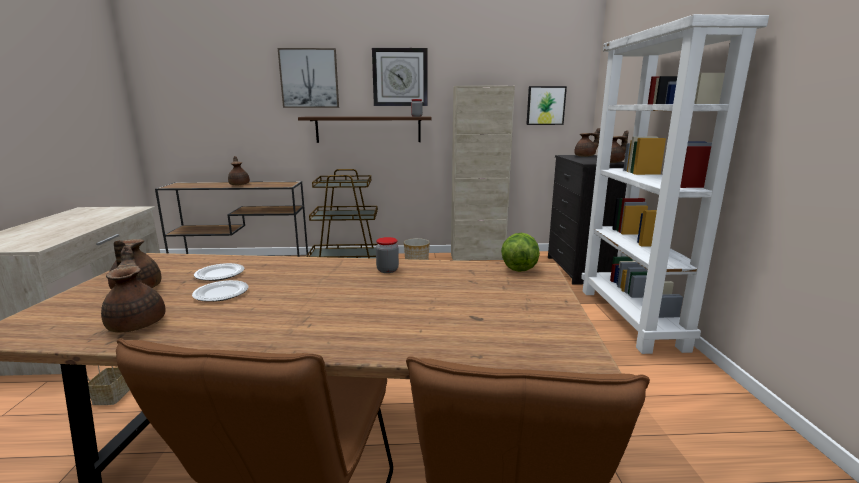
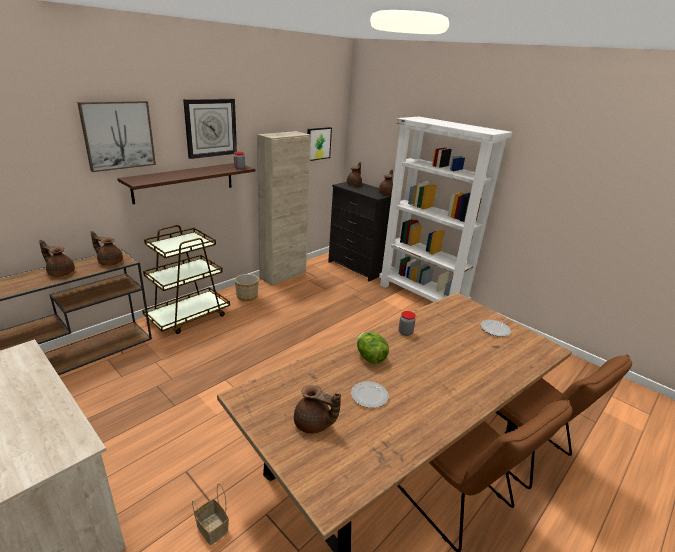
camera: 45 degrees left, 10 degrees up
(138, 323) = (382, 440): brown teapot -> brown teapot (110, 262)
(220, 274) = (330, 383): plate -> plate (495, 329)
(519, 268) = (452, 303): lettuce -> lettuce (370, 358)

